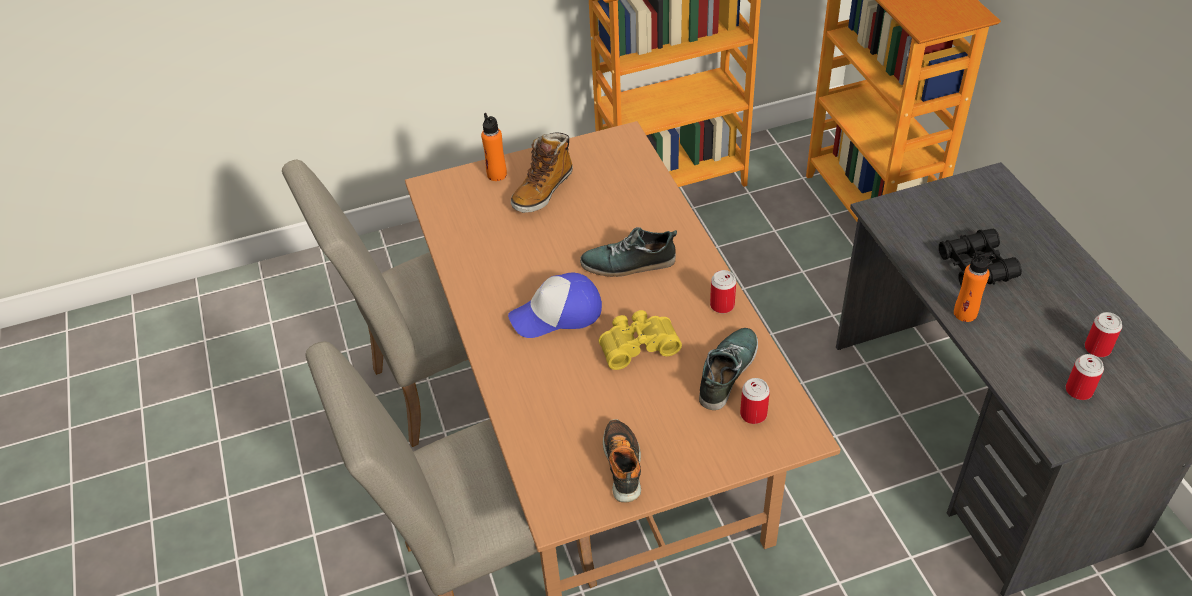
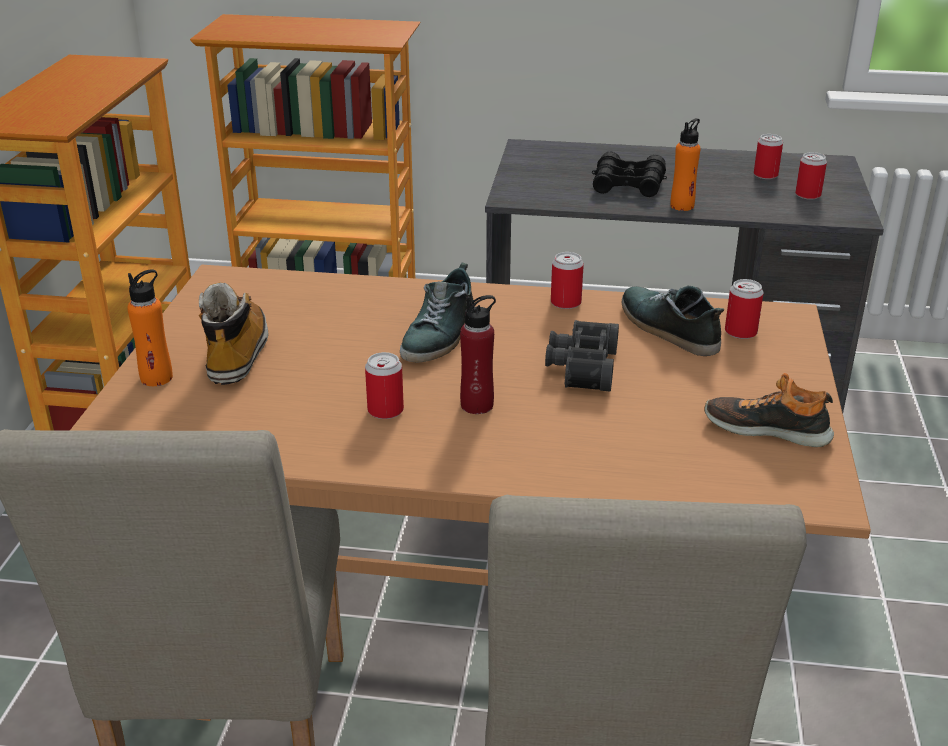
camera: 65 degrees left, 15 degrees down
(524, 278) = (385, 410): none -> can
(543, 190) = (237, 354): boot -> boot turned 150 degrees counterclockwise
(557, 314) = (477, 405): cap -> red bottle
(637, 344) = (580, 367): yellow binoculars -> black binoculars

